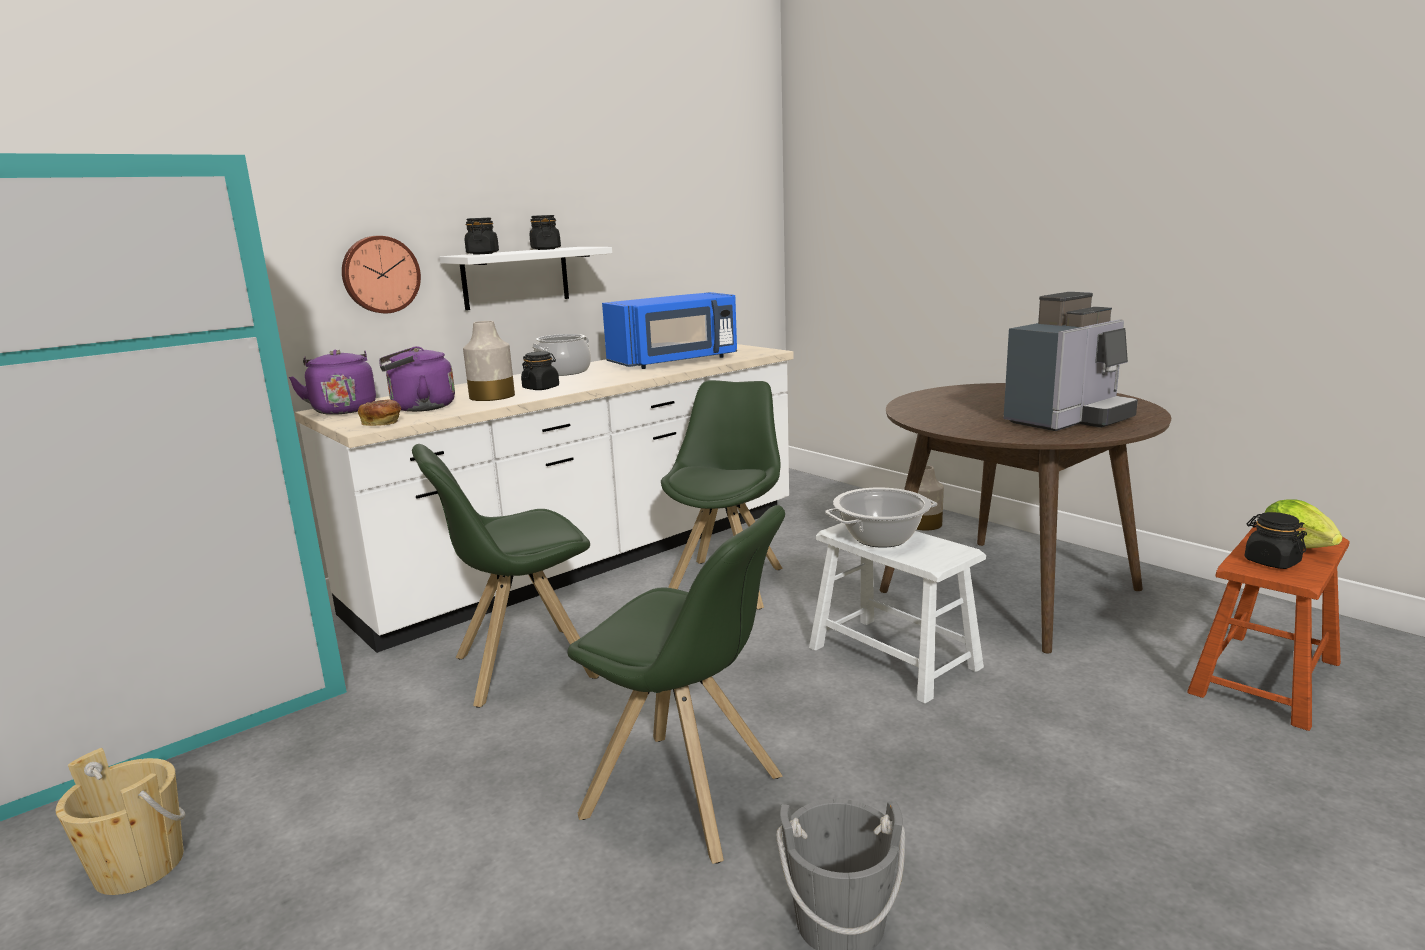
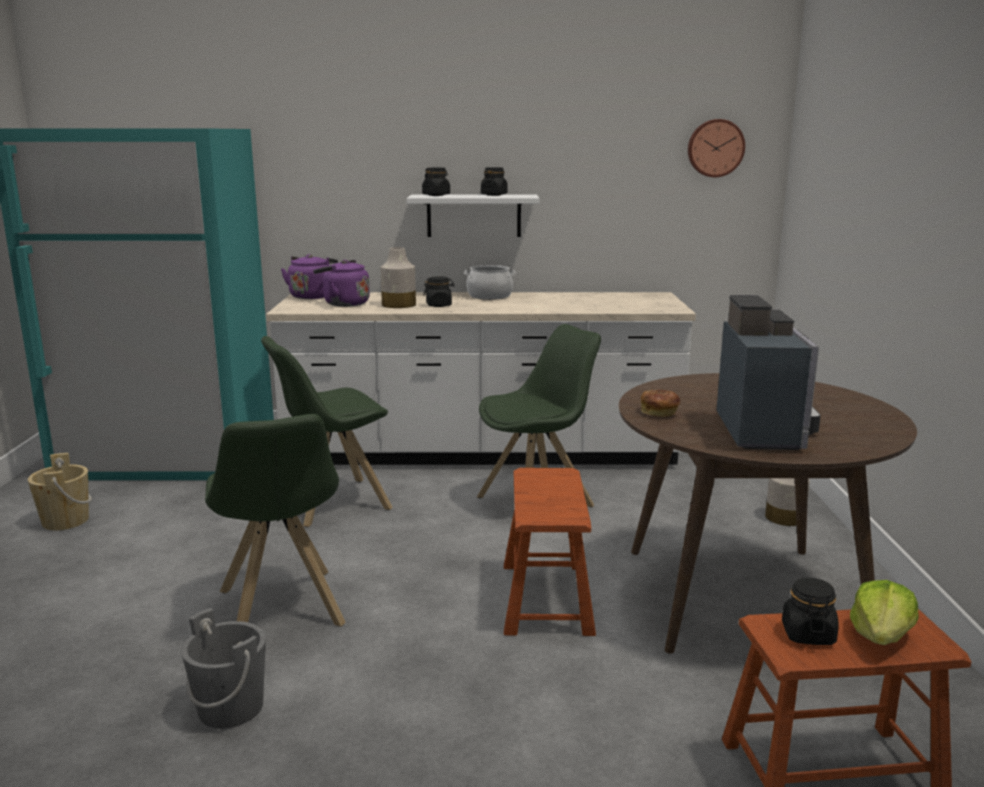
camera: 40 degrees right, 0 degrees up
(380, 274) = (365, 204): wall clock -> wall clock (715, 148)
(382, 423) = (300, 309): bread -> bread (659, 413)
(524, 666) = (334, 502): green chair -> green chair turned 45 degrees counterclockwise
(675, 361) = (581, 303): blue microwave -> none
(880, 538) = (542, 487): cooking pot -> none
(893, 657) = (546, 598): white stool -> brown stool
(1068, 419) = (765, 431): coffee machine -> coffee machine turned 90 degrees counterclockwise

